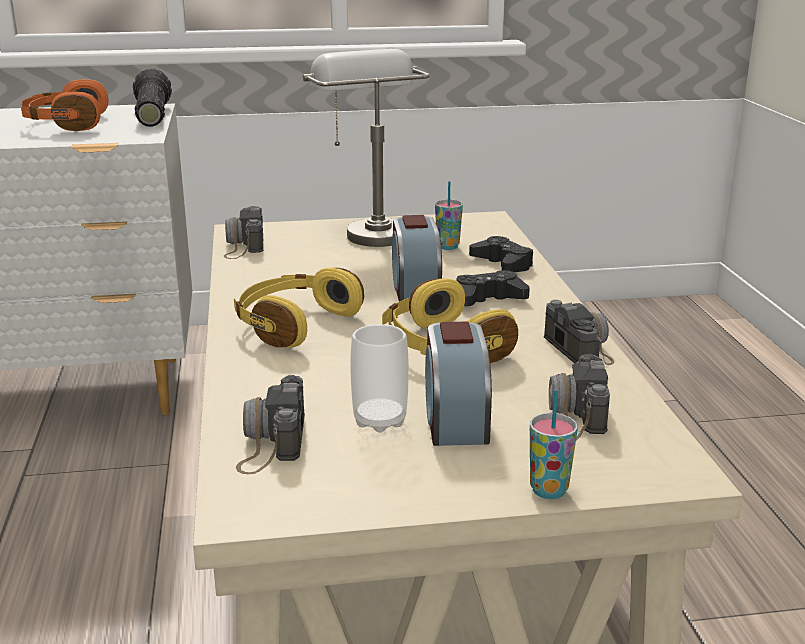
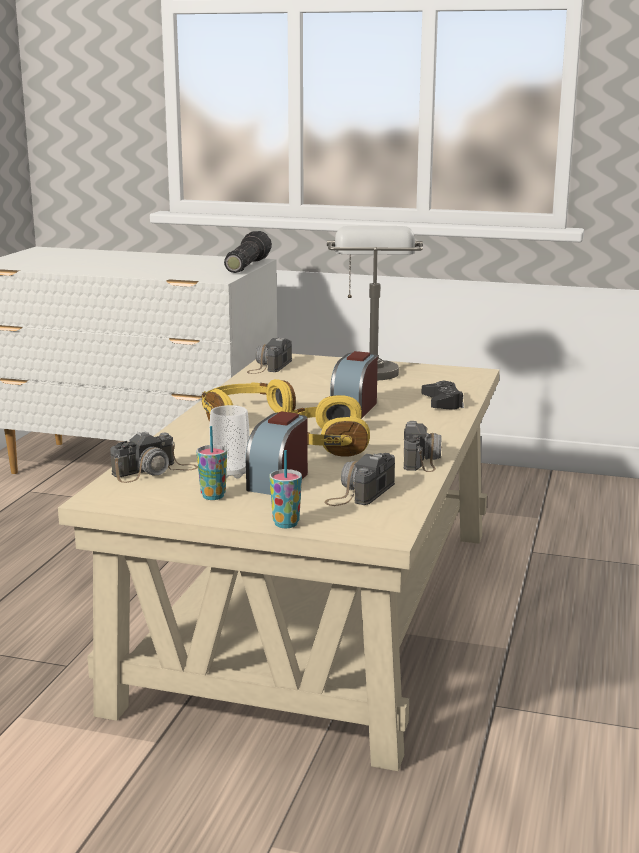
camera: 25 degrees right, 5 degrees down
(66, 124) = (182, 266): orange headphones -> none
(272, 440) = (154, 471): camera -> camera turned 150 degrees counterclockwise
(448, 247) = (416, 386): cup -> cup (213, 496)
(488, 298) = (399, 422): black game controller -> none

